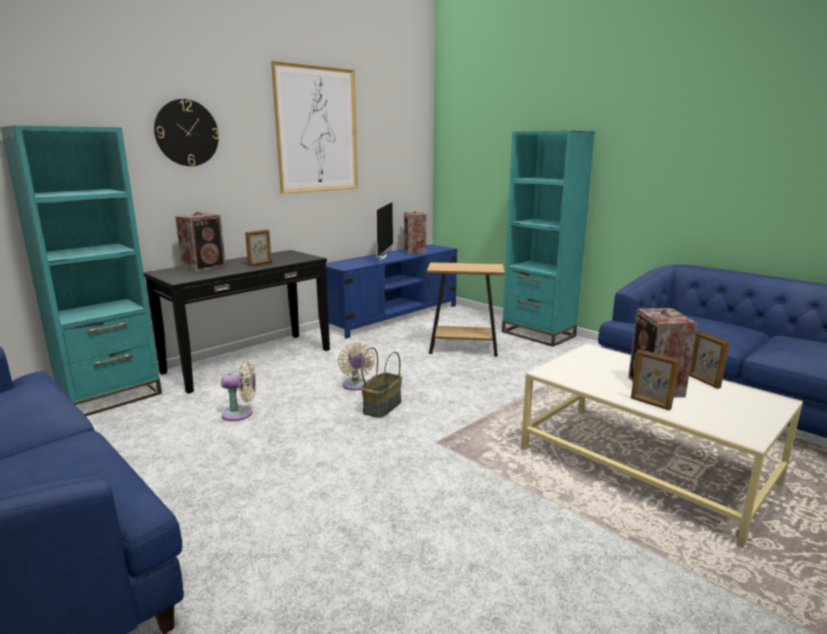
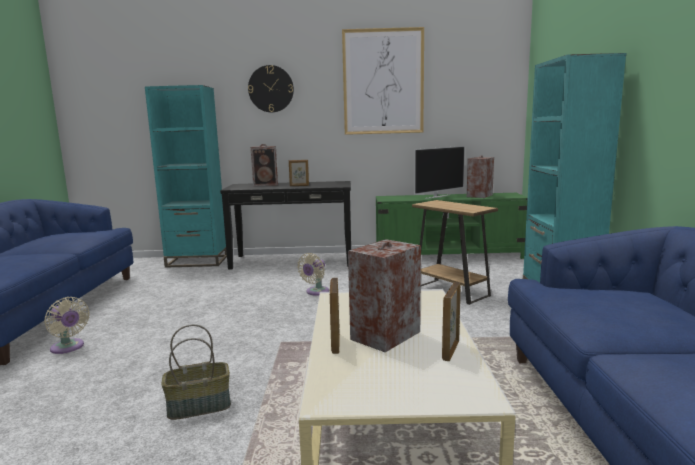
camera: 45 degrees right, 5 degrees down
(241, 414) = (226, 287): beige fan -> beige fan (68, 348)
(382, 406) = (301, 309): basket -> basket (200, 406)
(393, 316) = (449, 255): blue tv stand -> green tv stand

